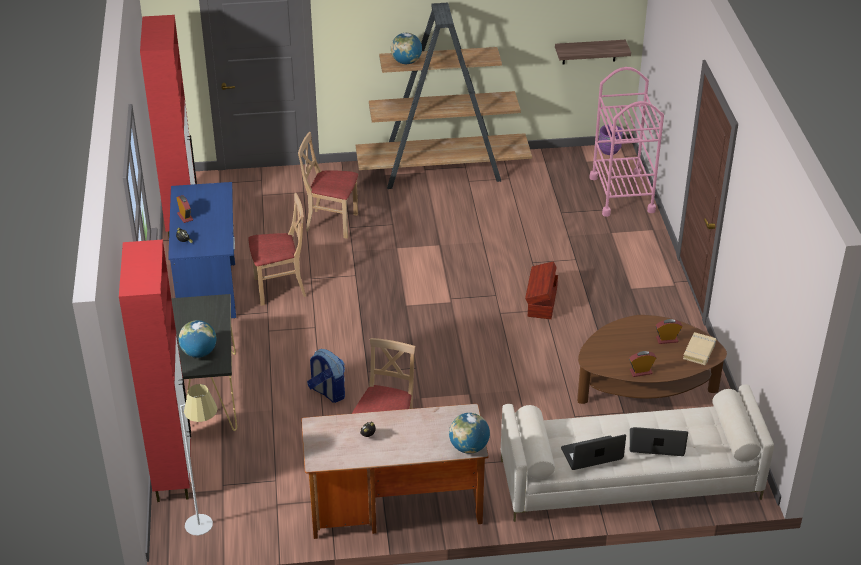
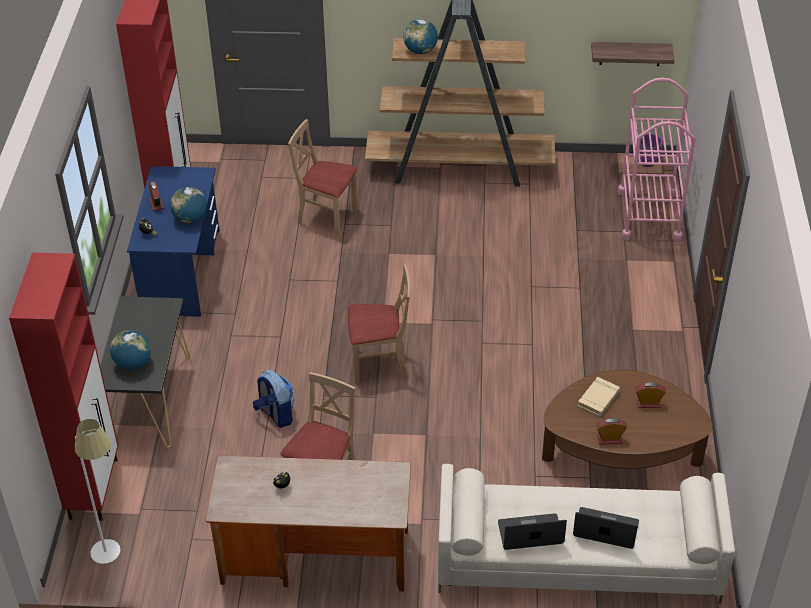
camera: 10 degrees right, 5 degrees up
(280, 288) = (254, 287): beige chair -> beige chair (379, 364)
(469, 447) = (388, 514): globe -> globe (190, 219)
(541, 302) = (530, 334): brown storage box -> none
(699, 351) = (681, 422): beige book -> beige book (598, 399)

